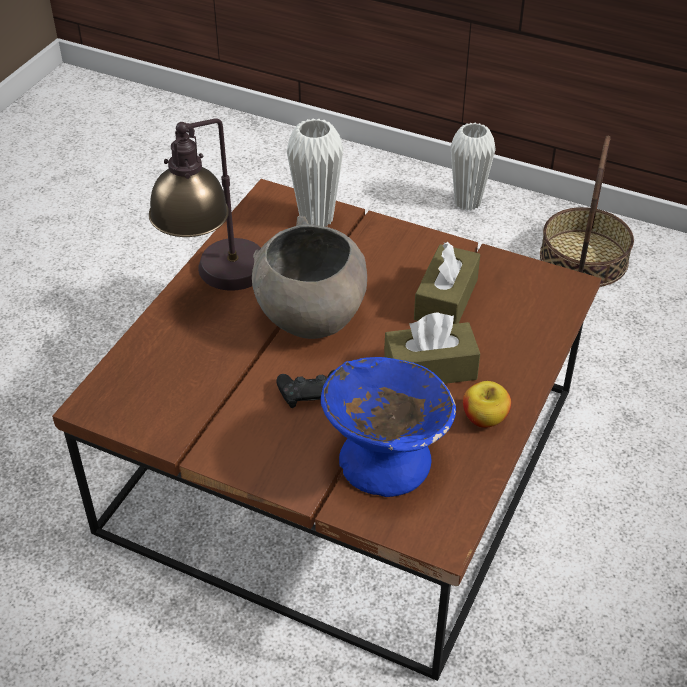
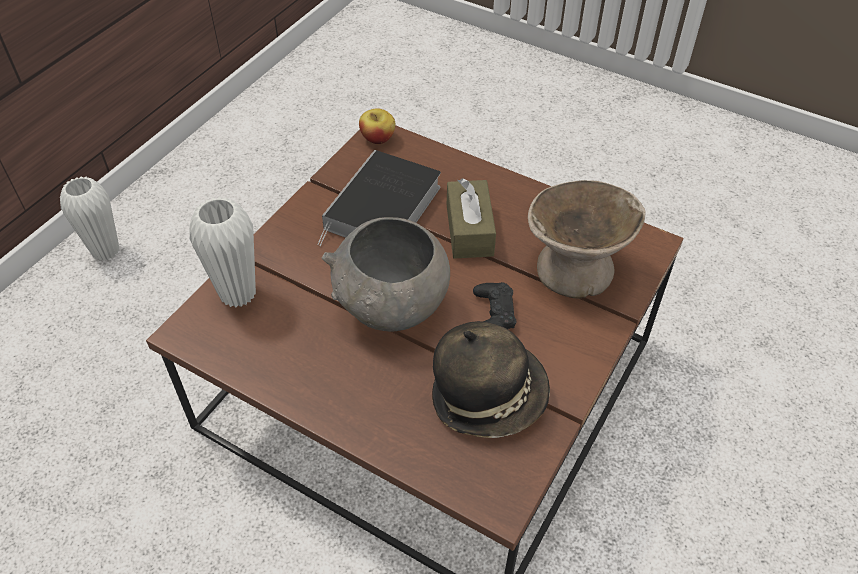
camera: 85 degrees left, 5 degrees up
(207, 392) = (488, 396): none -> hat
(217, 283) = (323, 385): table lamp -> none
(384, 461) = (575, 269): blue bowl -> beige bowl
(446, 299) = (382, 210): brown tissue box -> book
(484, 418) = (528, 204): apple -> apple (377, 138)
(584, 258) = (219, 184): basket -> none

